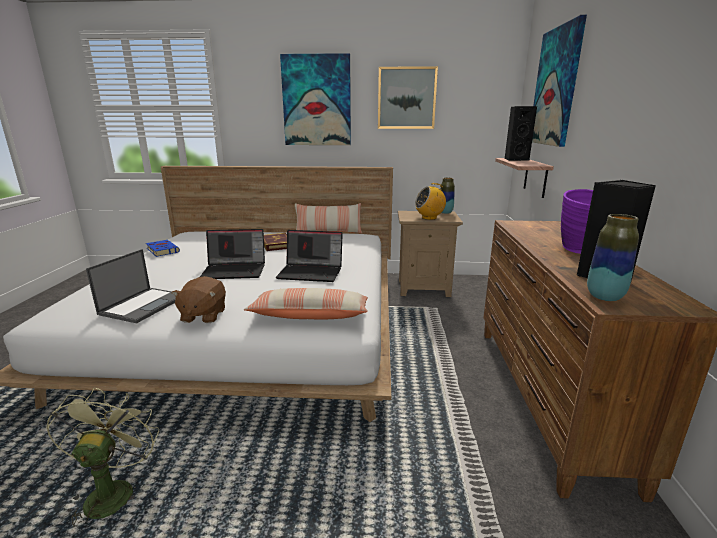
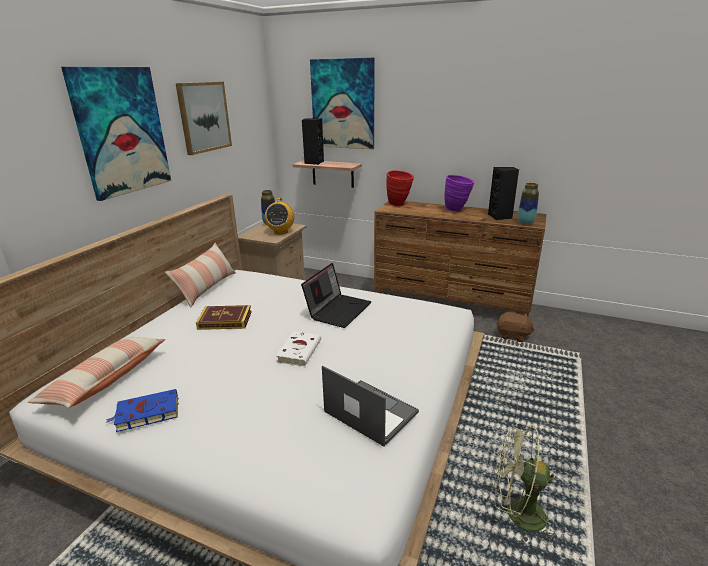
camera: 70 degrees left, 5 degrees up
(203, 315) = (410, 372): brown plush toy -> brown plush toy (512, 335)
(235, 270) = (299, 350): laptop -> white book
(310, 315) = (431, 321): pillow -> pillow (106, 379)
(542, 226) = (399, 205): none -> red vase

